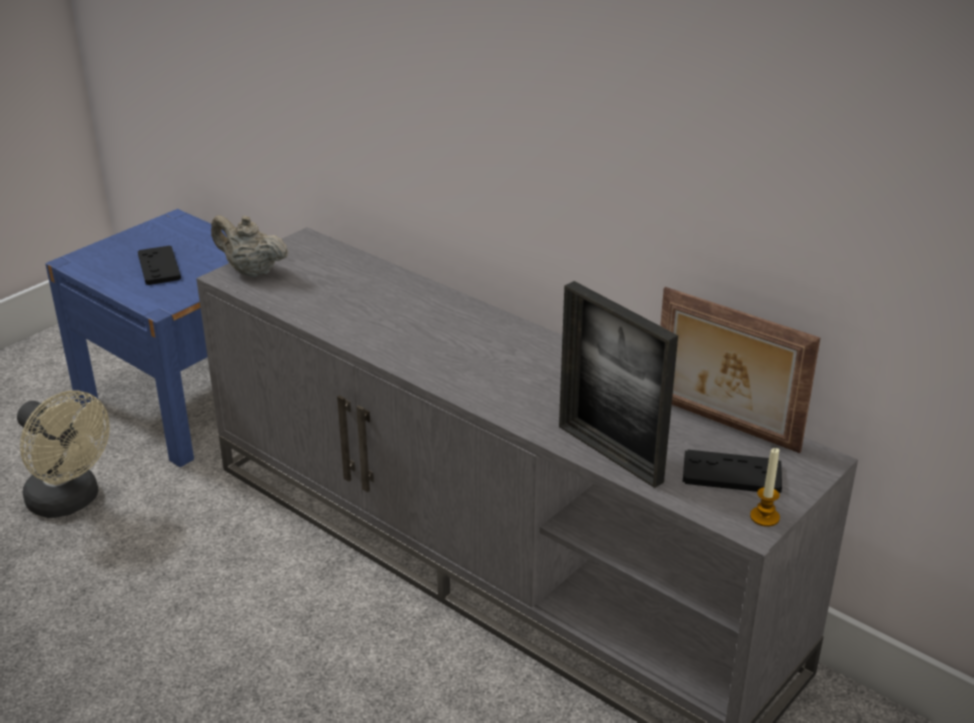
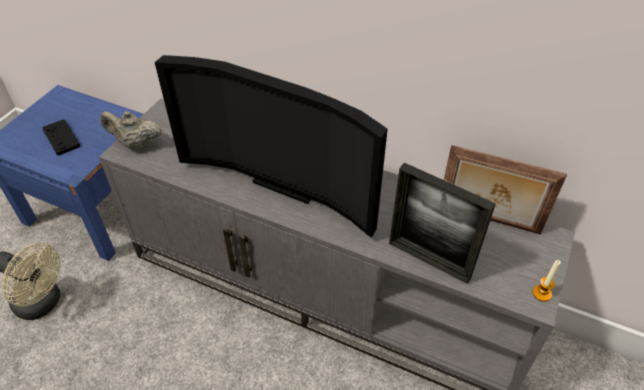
camera: 15 degrees left, 15 degrees up
(444, 338) = (287, 180): none -> television
(731, 474) = (508, 261): black game controller -> none

